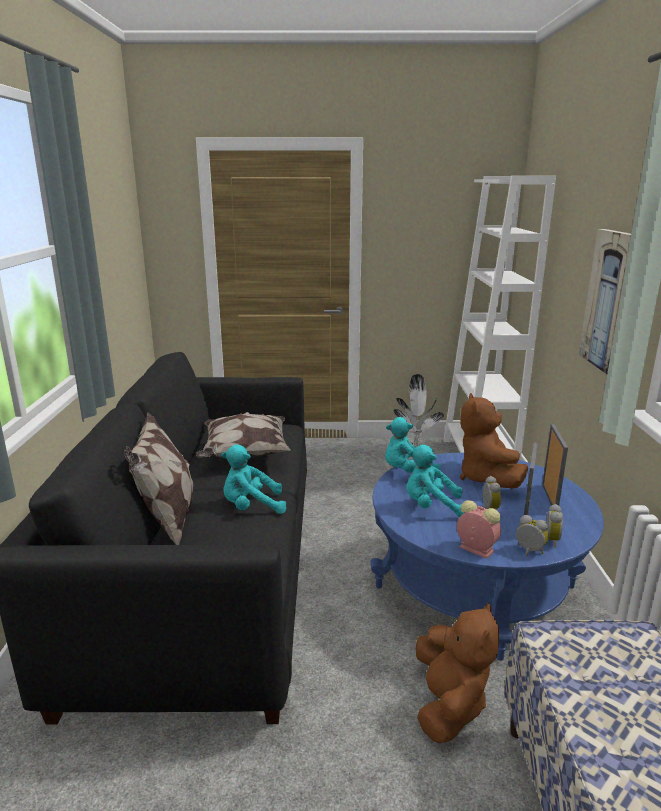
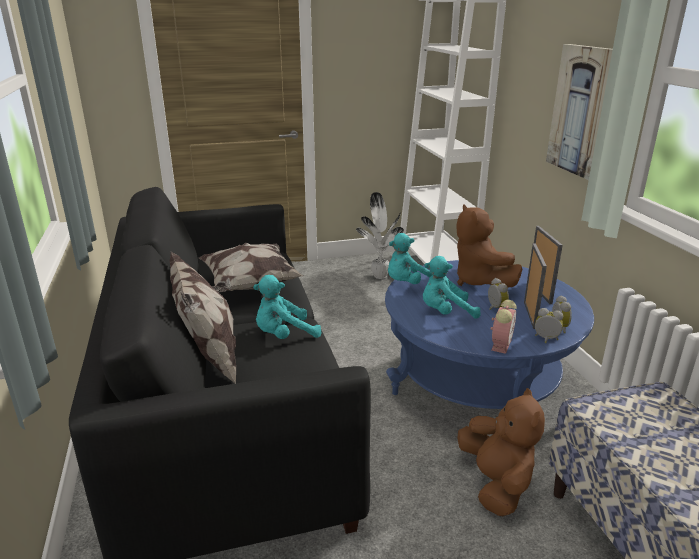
camera: 15 degrees left, 5 degrees up
(474, 549) = (501, 344): alarm clock -> alarm clock turned 90 degrees clockwise

